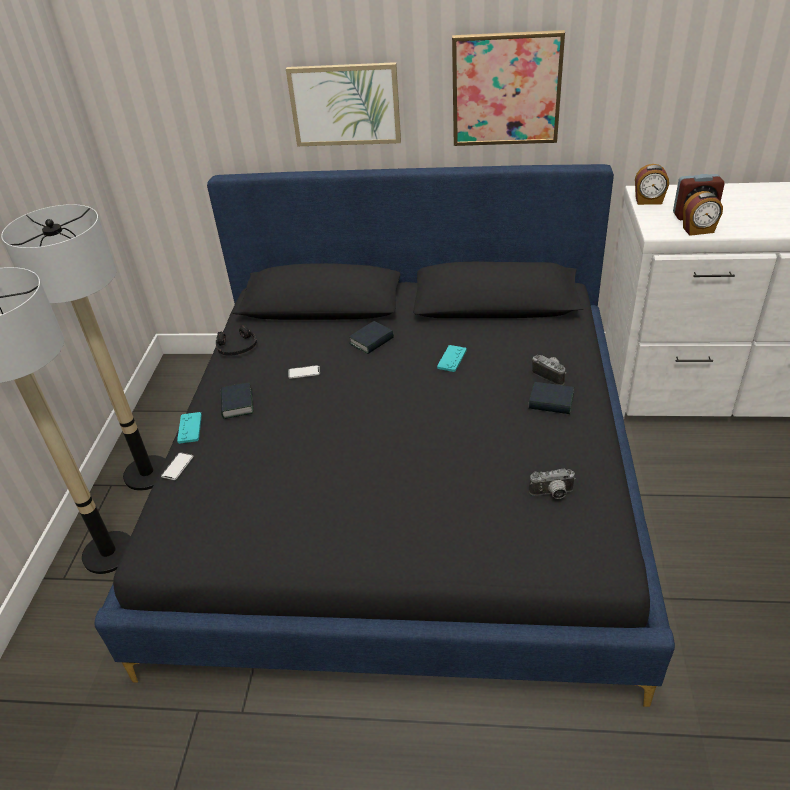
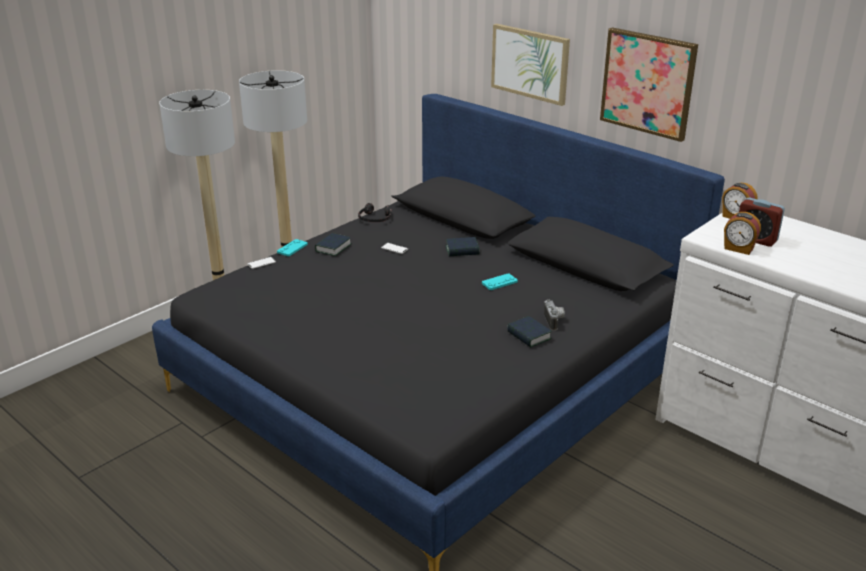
camera: 35 degrees right, 10 degrees down
(552, 494) = (449, 380): camera -> none

